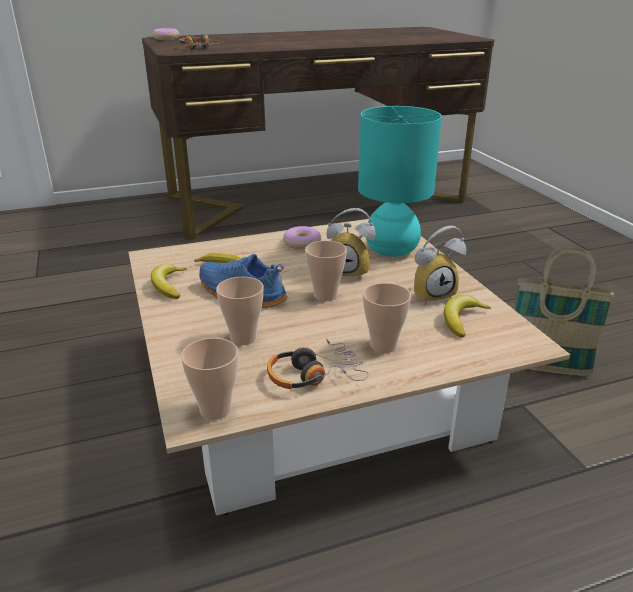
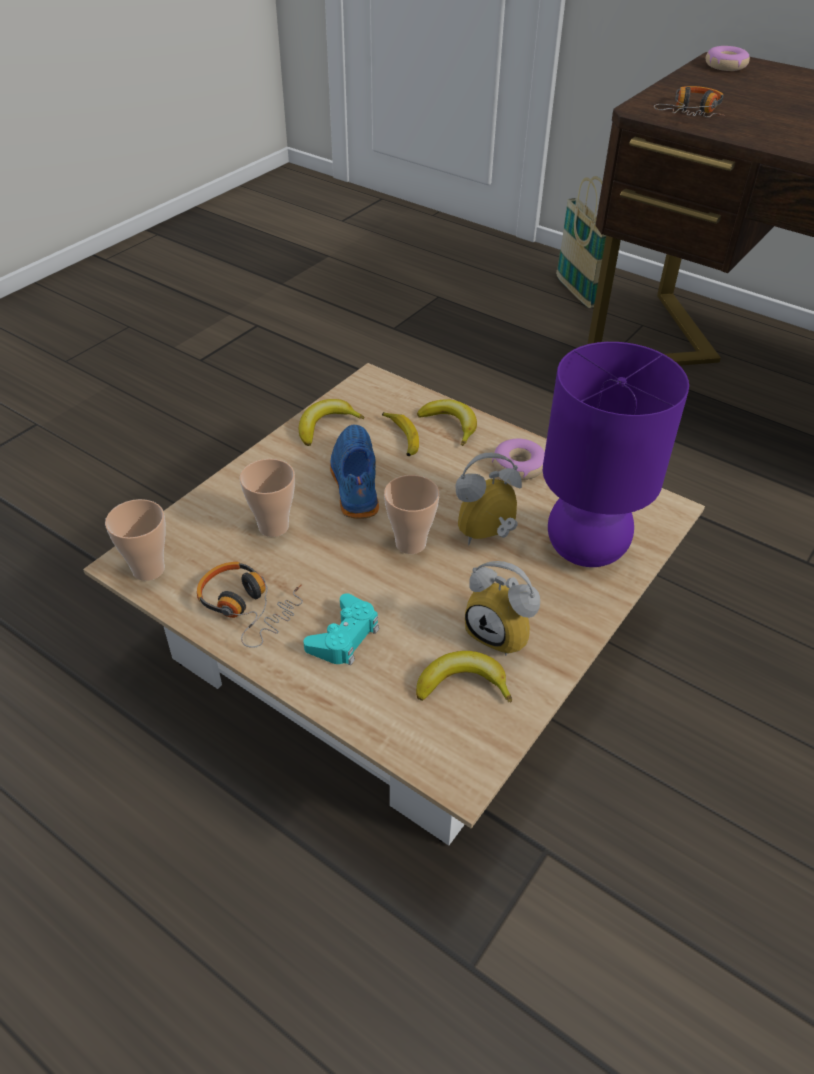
camera: 55 degrees right, 15 degrees up
(236, 248) = (450, 425): none -> banana
(350, 272) = (488, 538): alarm clock -> alarm clock turned 90 degrees clockwise
(383, 345) = (344, 636): cup -> turquoise game controller
(392, 250) = (587, 548): turquoise table lamp -> purple table lamp
(545, 369) = (659, 854): basket -> basket (576, 292)

